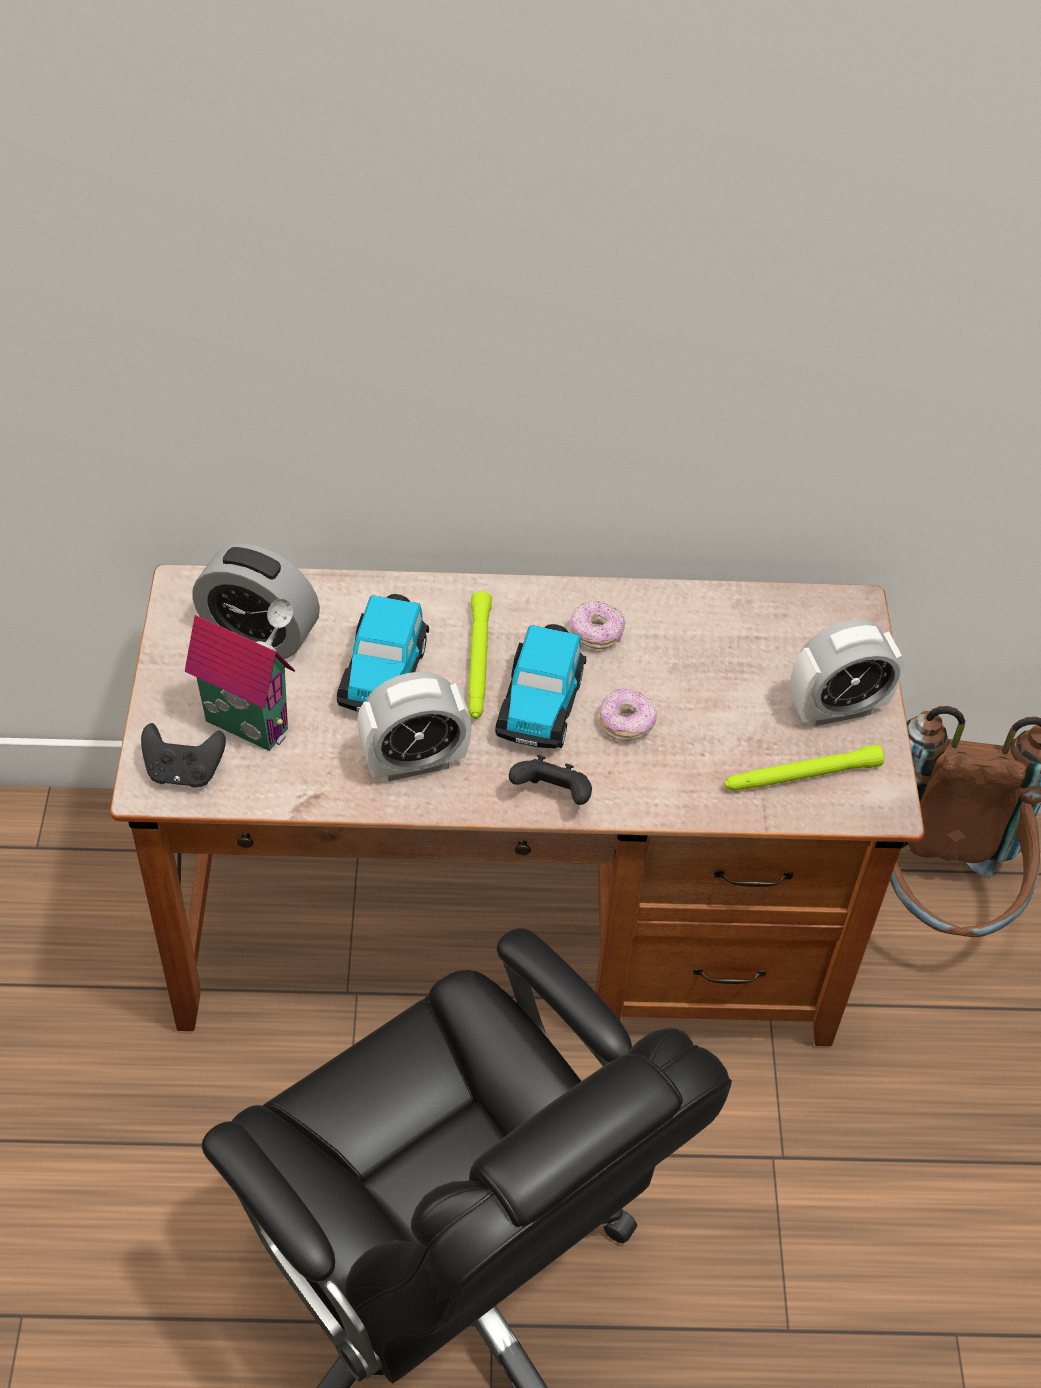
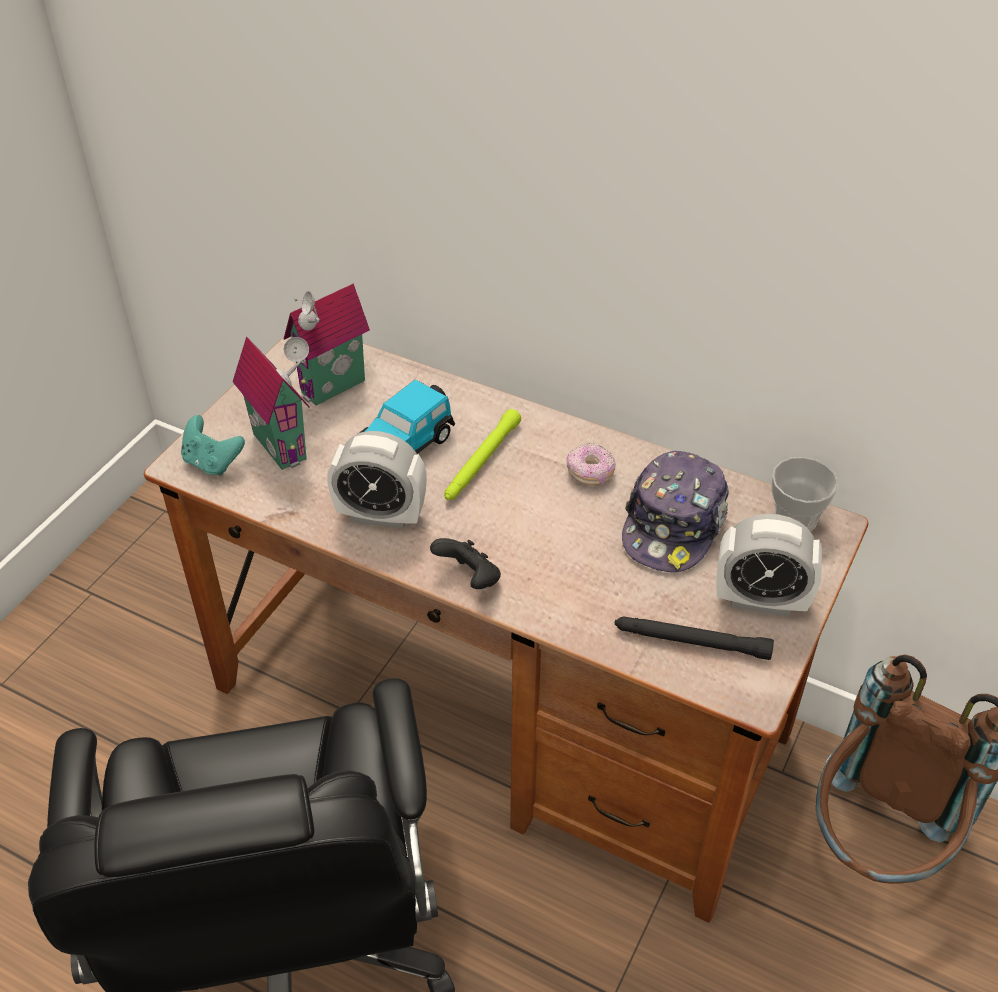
camera: 30 degrees right, 5 degrees down
(184, 772) = (212, 462): black game controller -> turquoise game controller
(259, 633) = (335, 389): alarm clock -> toy house
(540, 704) = (508, 508): toy car -> none
(626, 723) = (568, 547): donut -> none
(711, 660) = (674, 525): none -> cap
(801, 776) = (691, 642): green flashlight -> black flashlight
(818, 611) = (795, 519): none -> cup

